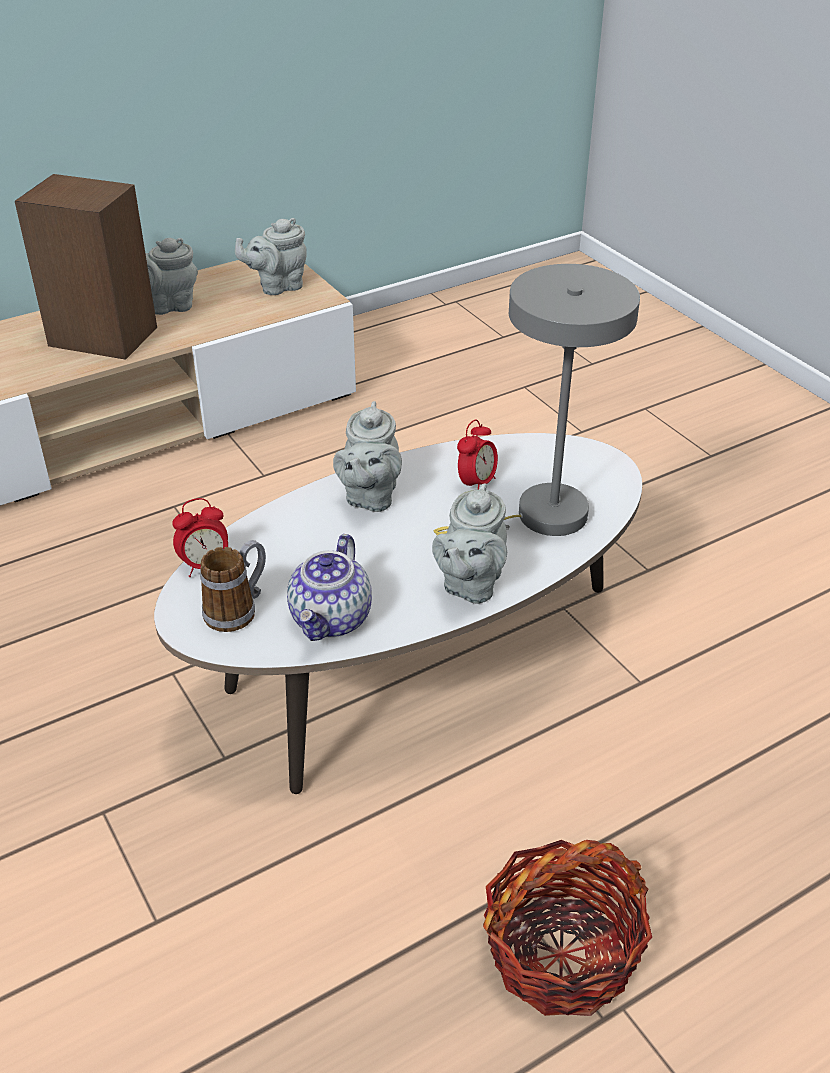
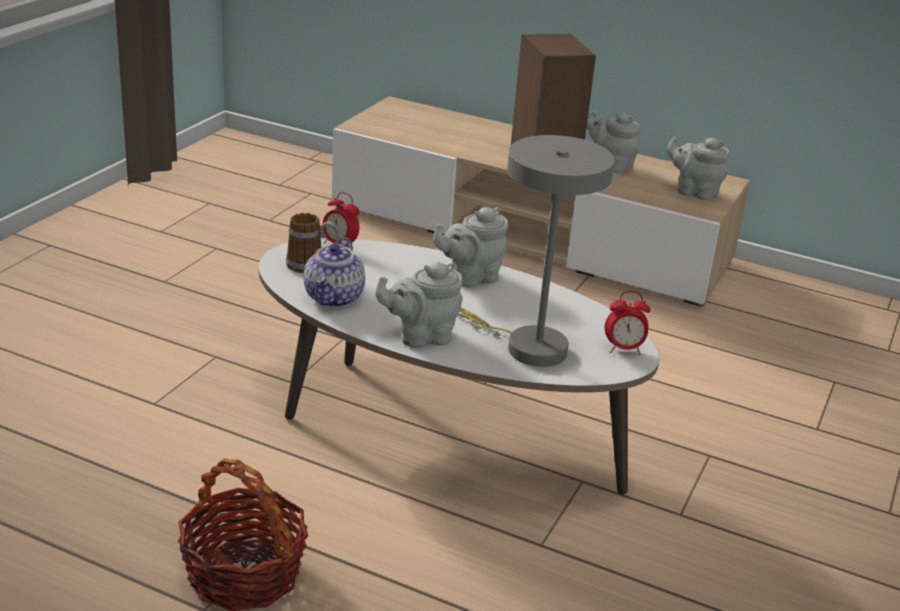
camera: 55 degrees right, 10 degrees down
(332, 619) = (334, 298): teapot -> teapot turned 60 degrees counterclockwise
(476, 484) = (535, 312): alarm clock -> alarm clock (624, 349)

